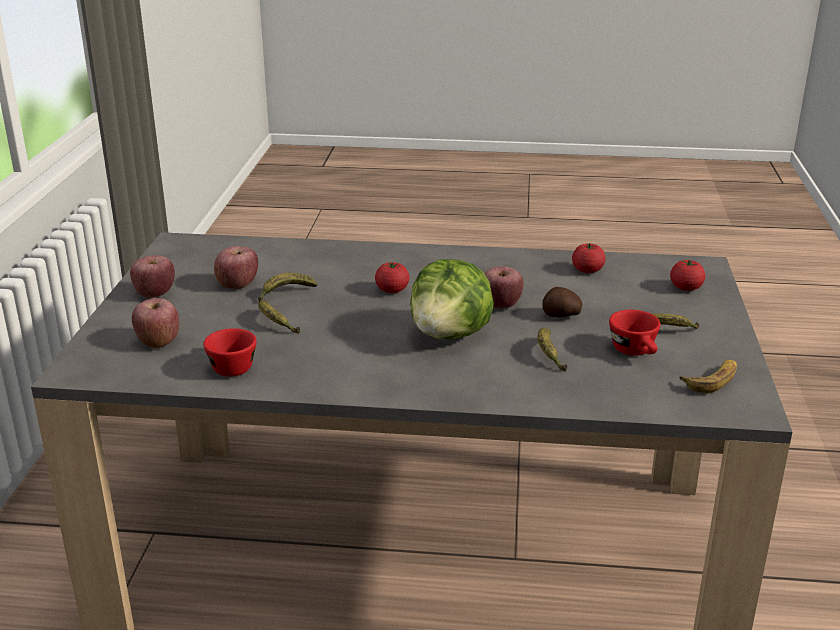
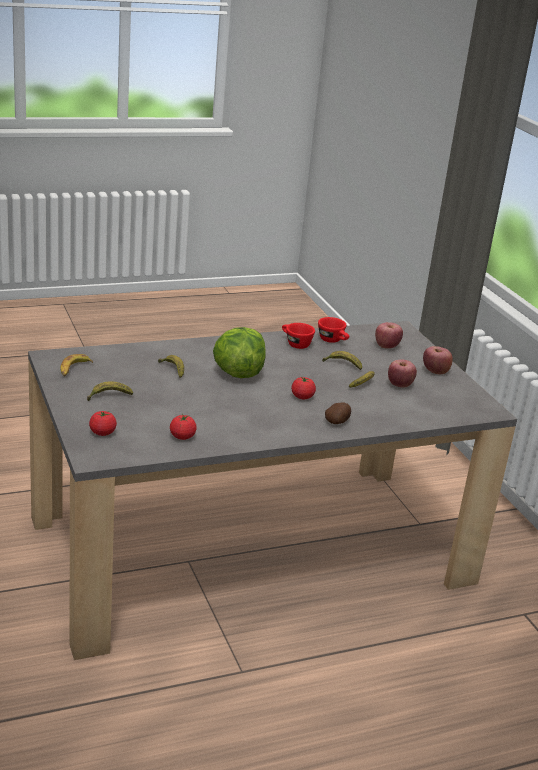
camera: 150 degrees right, 0 degrees up
(501, 305) = (223, 397): apple -> none
(561, 316) = (180, 395): potato -> potato (337, 422)
(636, 352) = (122, 379): red cup -> red cup (295, 344)

